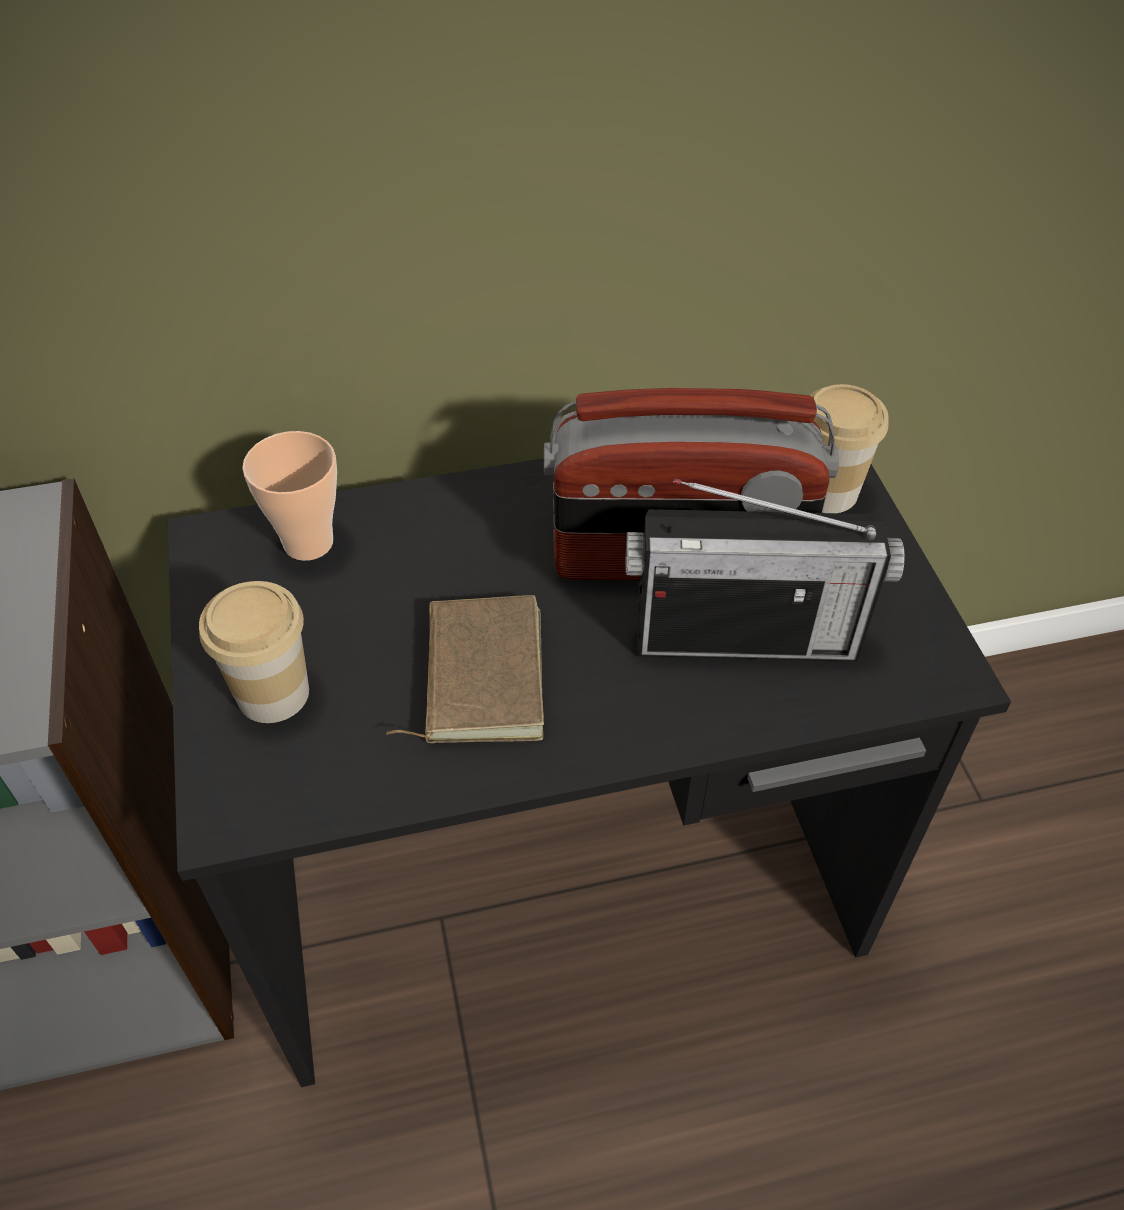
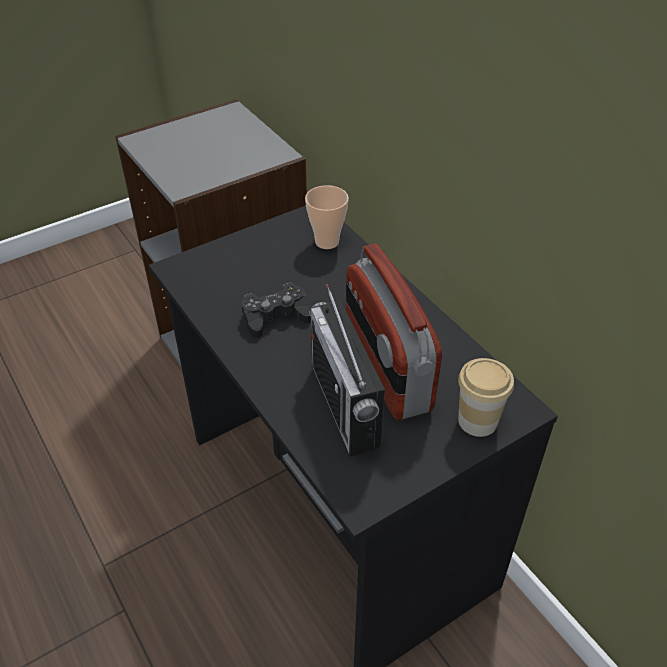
camera: 70 degrees right, 5 degrees down
(273, 693) = (239, 259): cup -> none
(478, 675) = (276, 316): brown book -> black game controller

